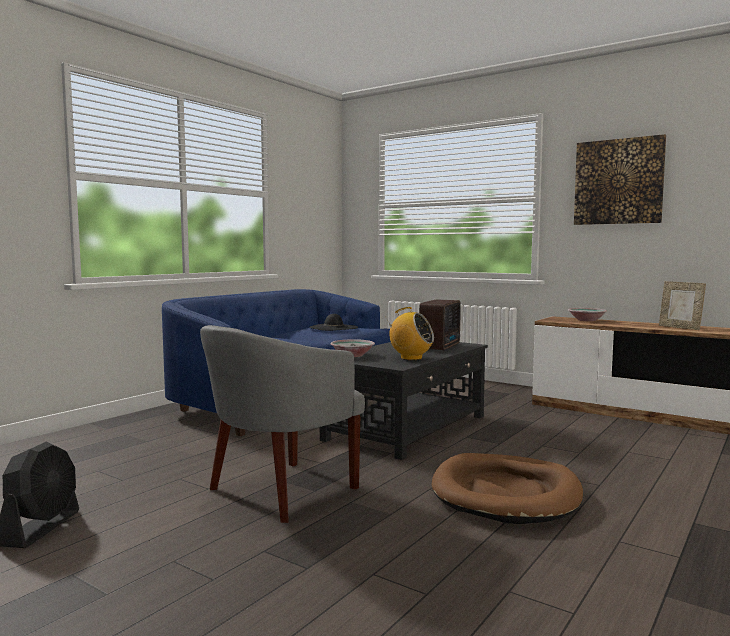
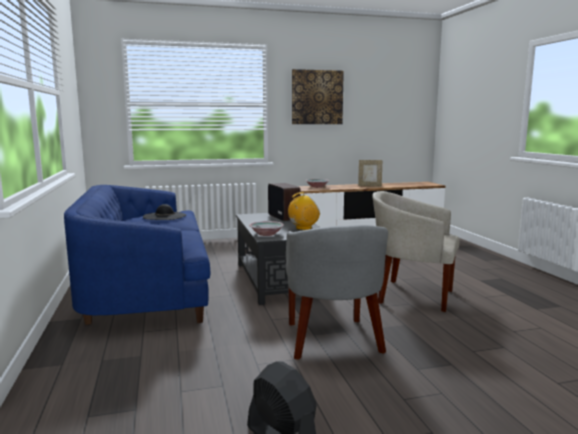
camera: 50 degrees left, 5 degrees up
(505, 494) = (411, 295): brown dog bed -> beige armchair

